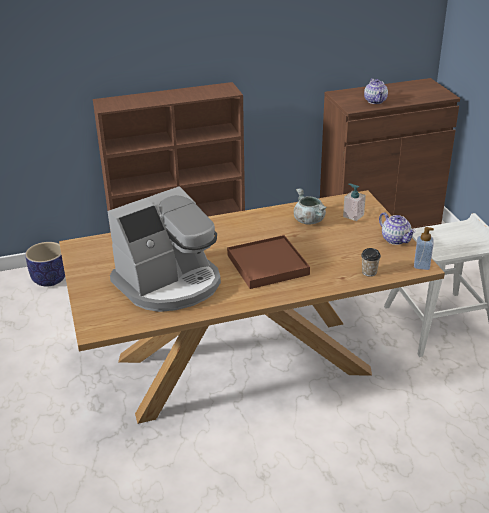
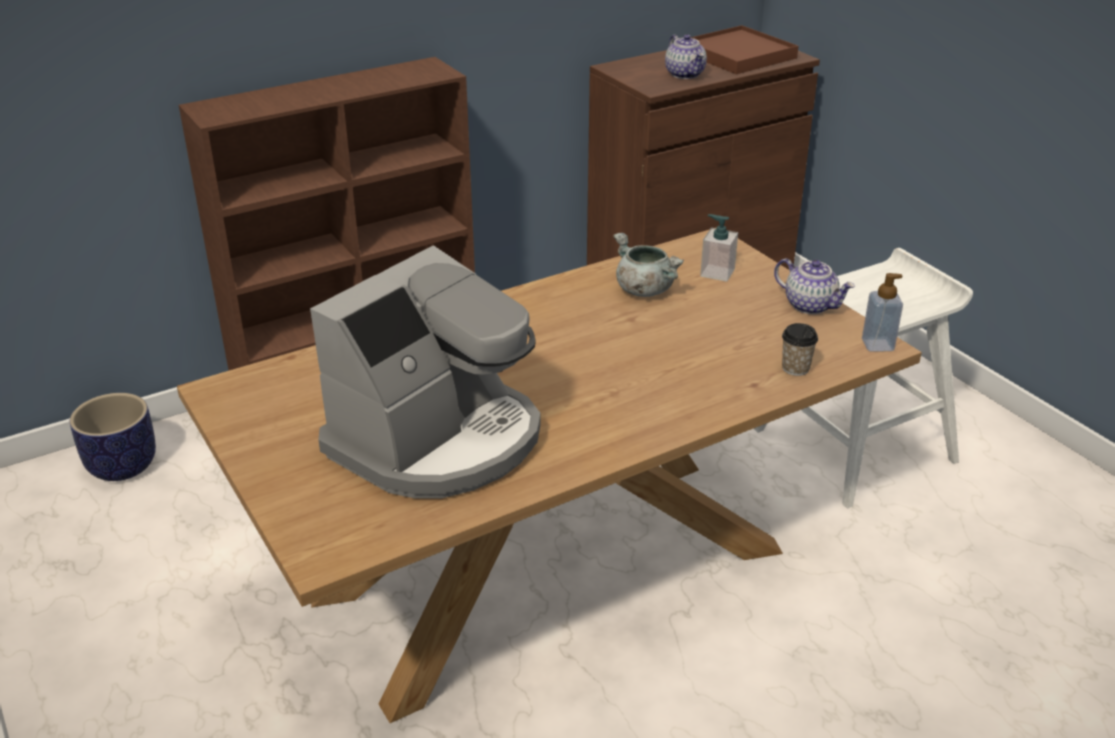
camera: 15 degrees left, 0 degrees up
(267, 265) = (608, 379): brown tray -> brown tray (738, 55)

